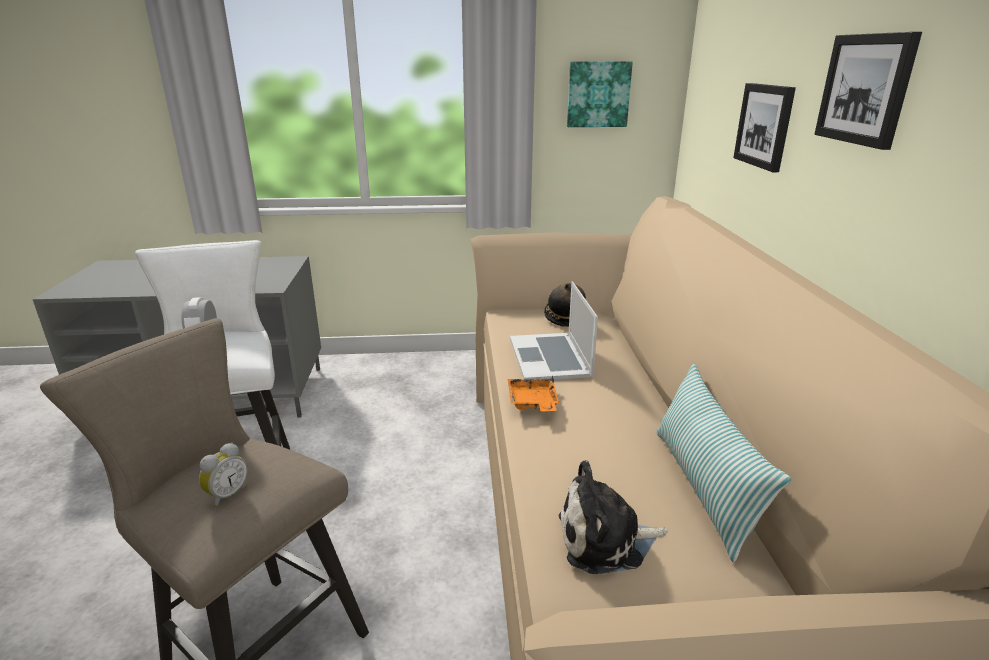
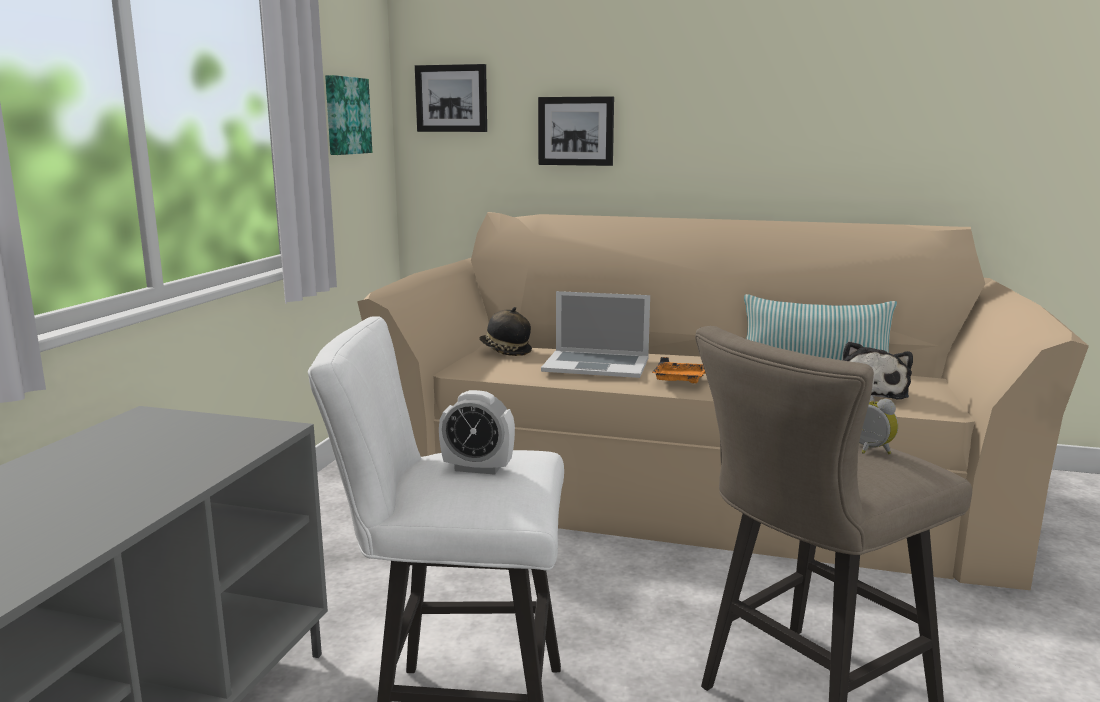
camera: 70 degrees left, 10 degrees down
(865, 89) = (702, 92): picture -> picture (452, 98)

